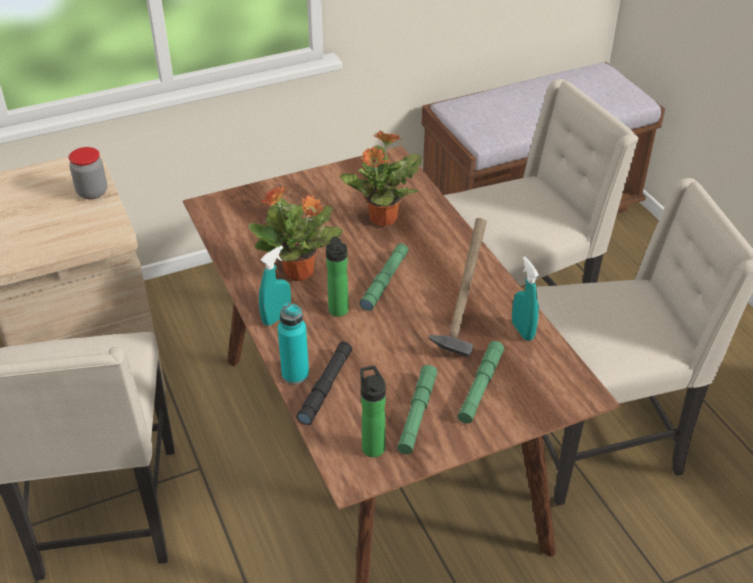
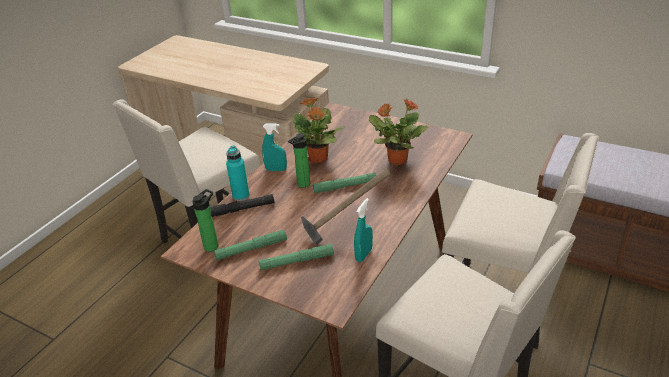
camera: 55 degrees right, 5 degrees down
(92, 192) = (297, 78): jar -> none

